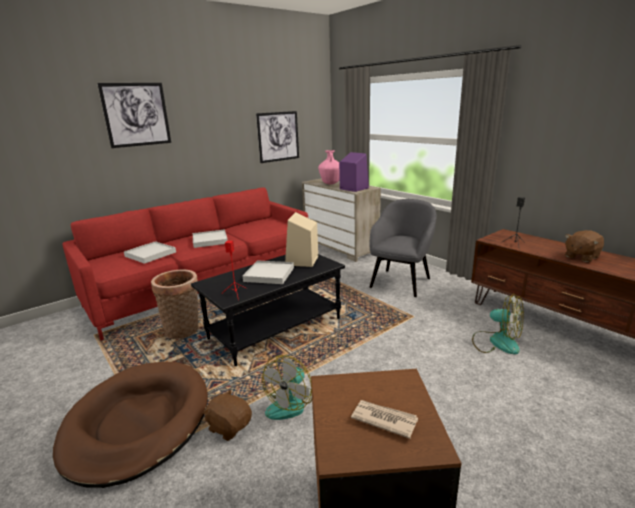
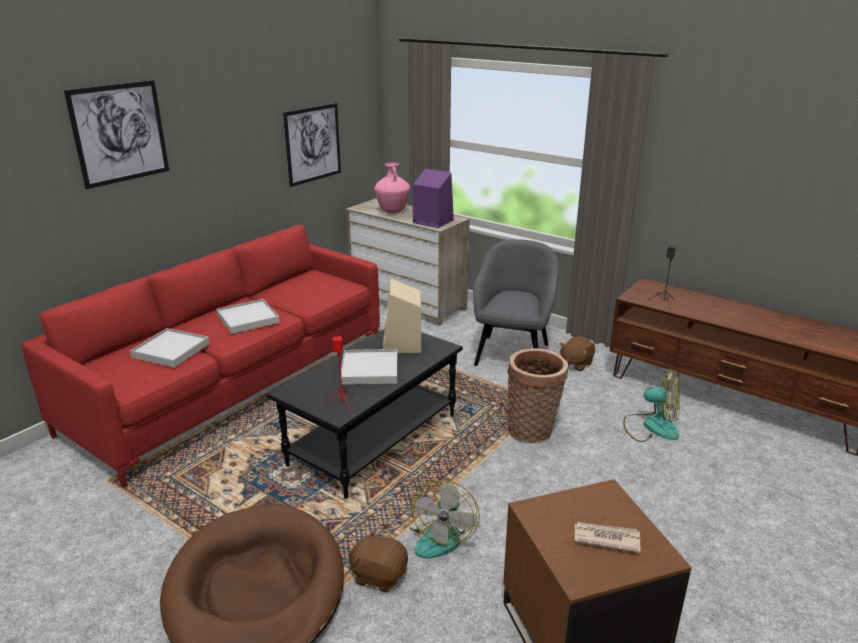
camera: 15 degrees left, 5 degrees up
(183, 331) = (243, 458): basket -> basket (533, 431)
(581, 256) = (739, 316): brown plush toy -> brown plush toy (575, 364)

